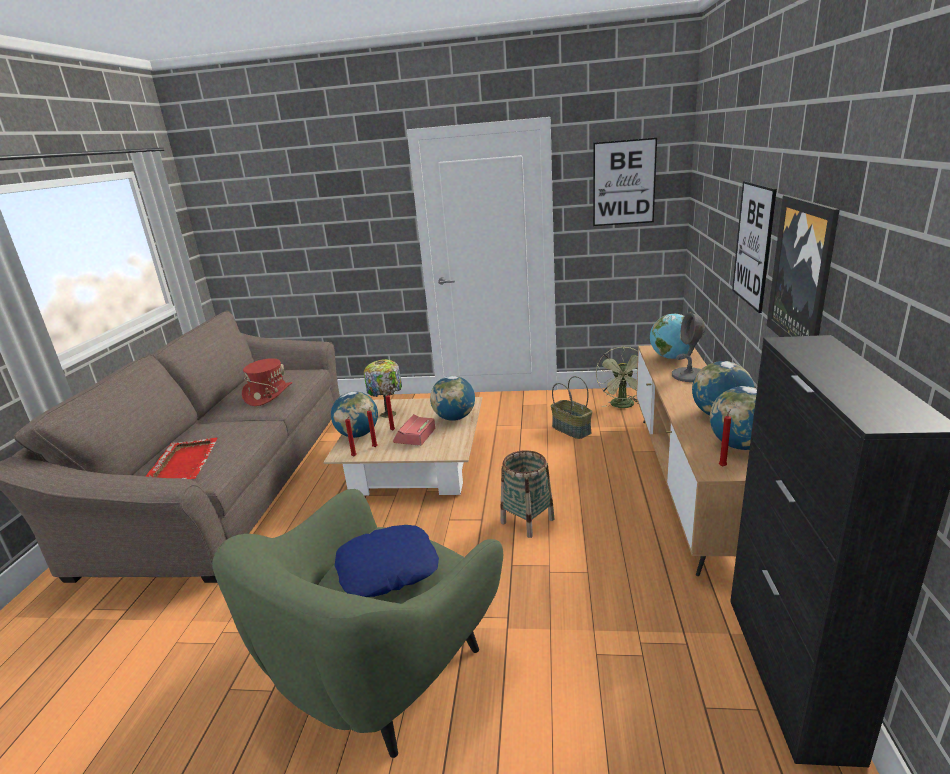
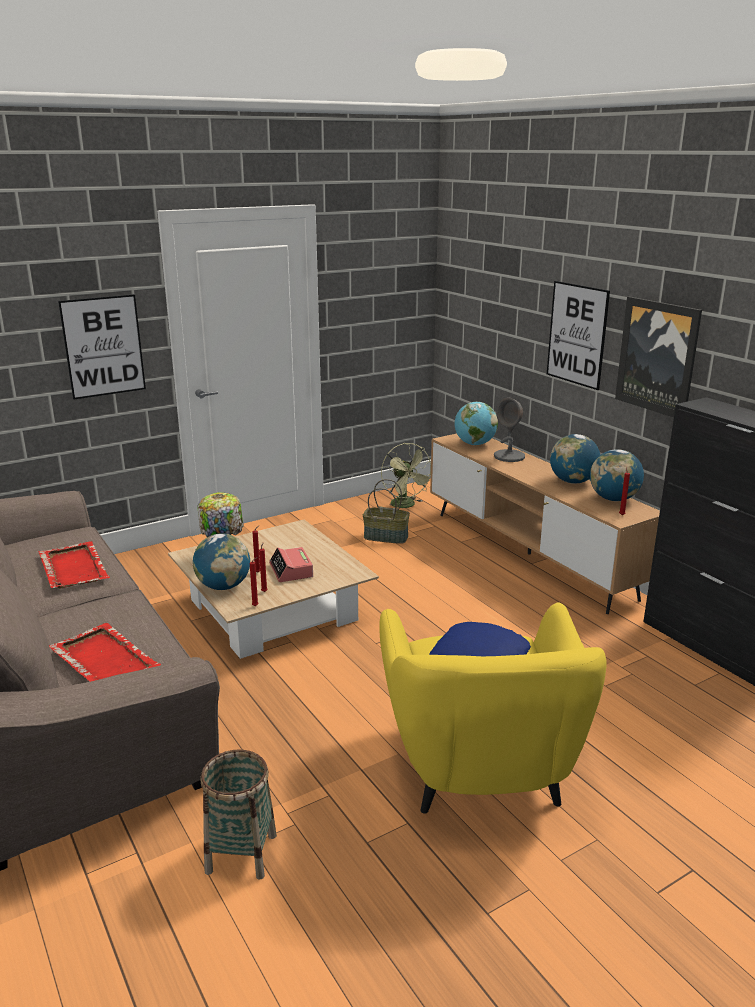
camera: 40 degrees left, 0 degrees up
(268, 394) = (73, 567): red hat -> red tray
(382, 673) = (480, 767): green armchair -> yellow armchair
(454, 418) = (307, 544): globe -> none
(527, 521) = (445, 620): basket -> basket (241, 853)
(623, 183) = (382, 275): picture -> picture (103, 346)

